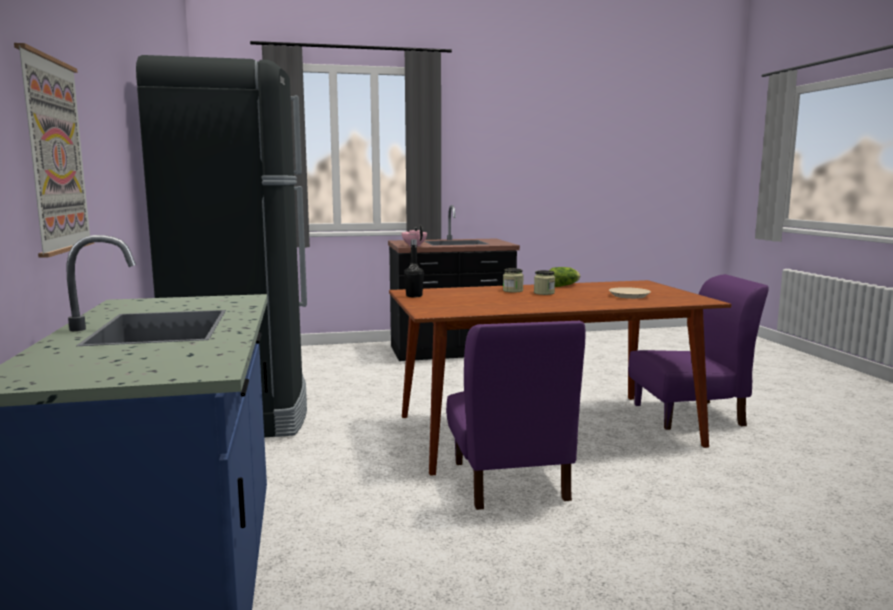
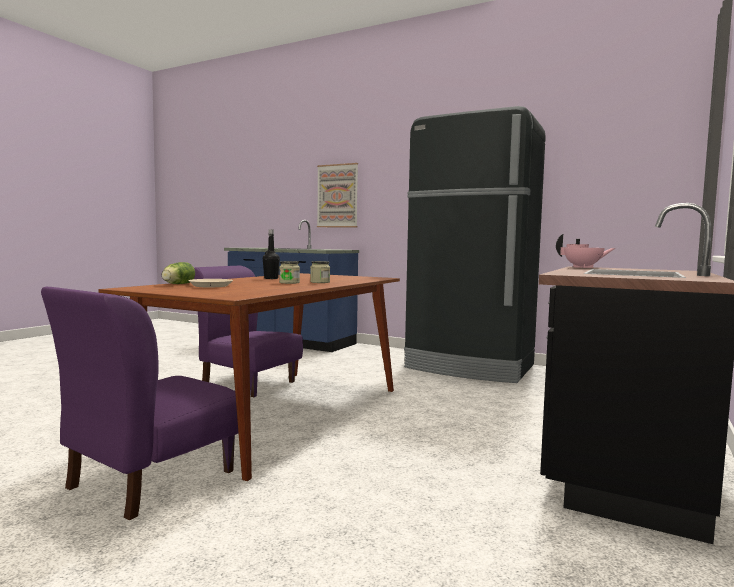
camera: 130 degrees right, 5 degrees down
(414, 296) = (359, 276): black bottle -> black bottle (271, 278)
(564, 286) = (299, 287): lettuce -> lettuce (177, 284)

